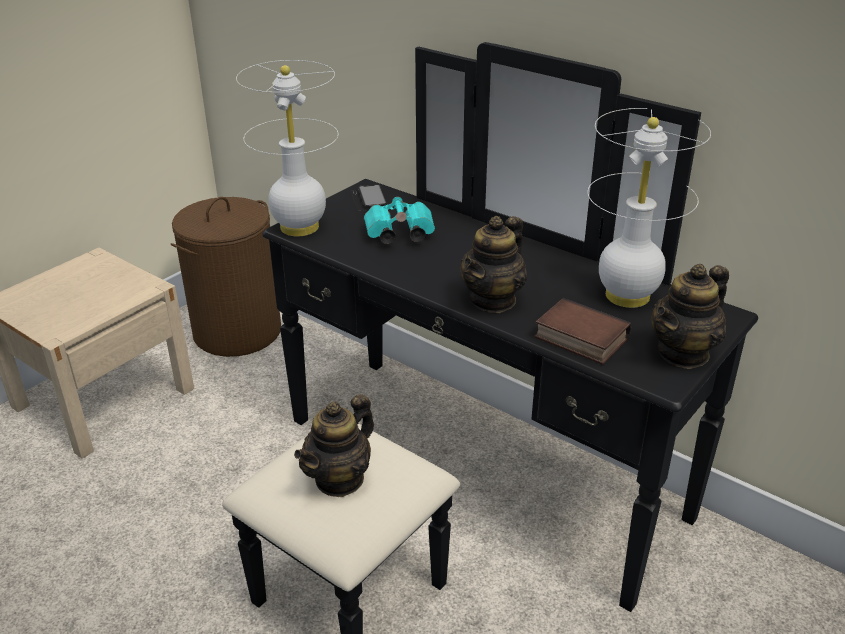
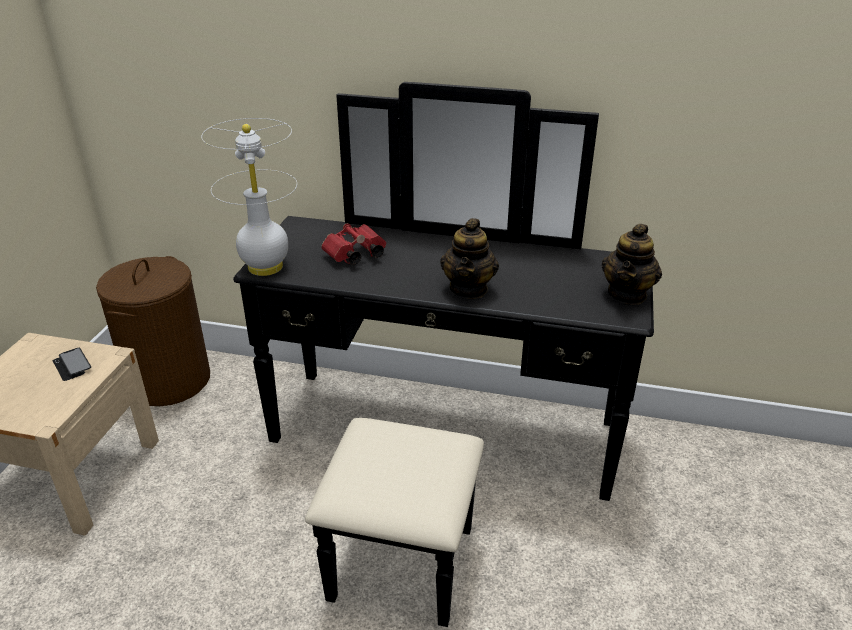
camera: 25 degrees left, 0 degrees up
(339, 479) = (399, 466): teapot -> none
(368, 199) = (305, 232): phone -> phone (72, 365)
(398, 235) = (354, 256): turquoise binoculars -> red binoculars
(579, 338) = (552, 302): book -> none
(628, 295) = (560, 263): white table lamp -> none

